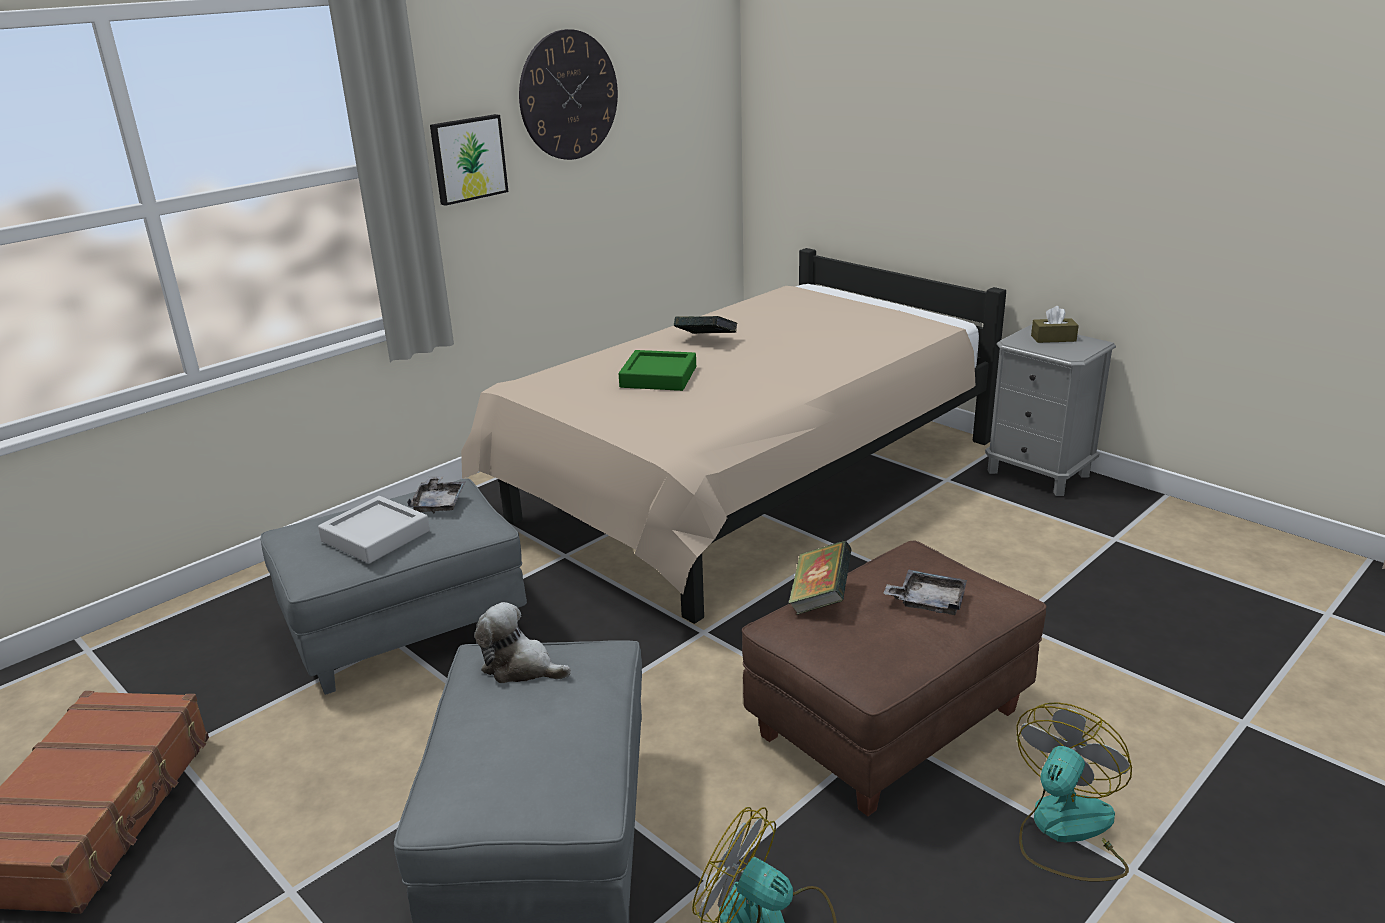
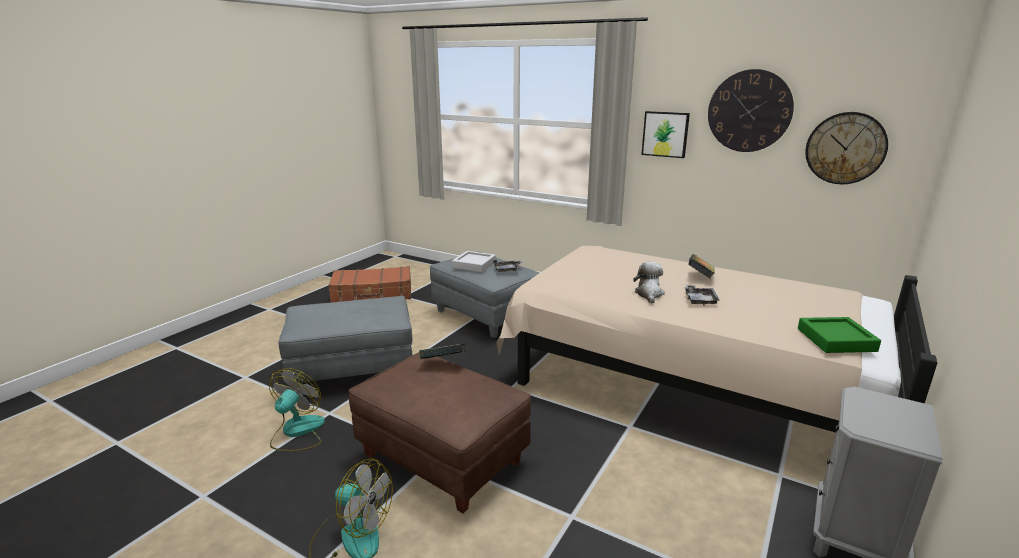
camera: 75 degrees right, 5 degrees down
(520, 667) = (381, 305): plush toy -> plush toy (649, 294)
(658, 377) = (628, 272): green tray -> green tray (836, 340)
(670, 124) = (845, 148): none -> wall clock
(928, 601) = (444, 396): grey tray -> grey tray (699, 300)
(1053, 338) = (899, 416): brown tissue box -> none

